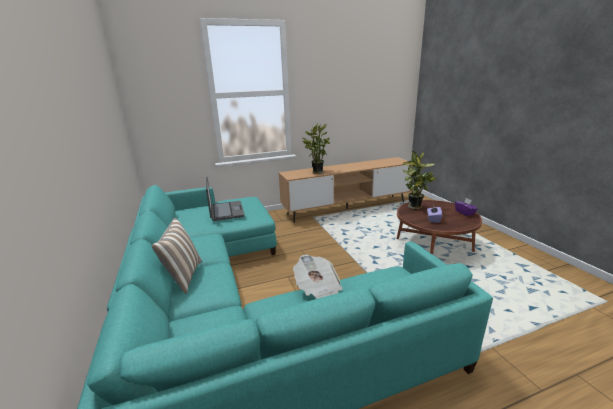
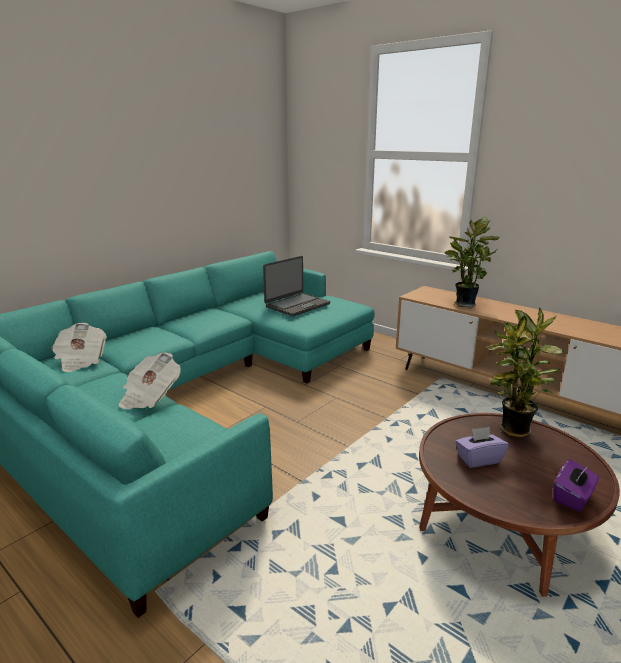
camera: 60 degrees right, 0 degrees up
(183, 277) = (147, 331): pillow -> none
(206, 320) = (81, 360): none -> newspaper

